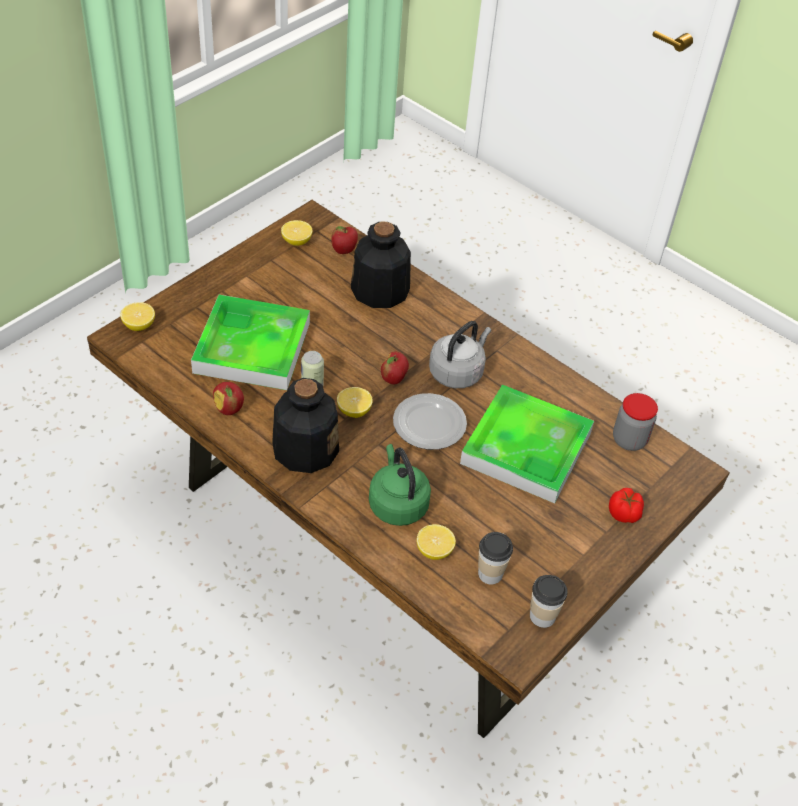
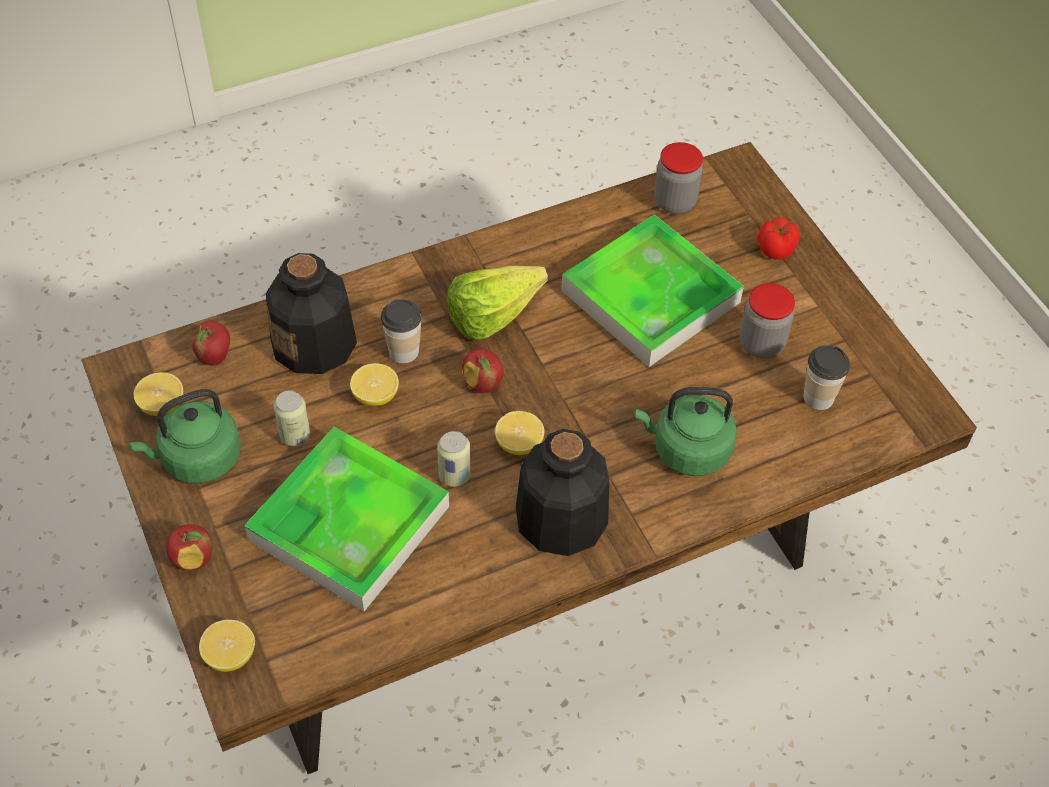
camera: 65 degrees left, 5 degrees up
(229, 409) = (454, 584): apple -> apple (193, 559)
(266, 268) = (197, 459): none -> green kettle
(304, 304) = (295, 435): none -> can
(428, 424) = (575, 375): plate -> none
(434, 551) = (769, 438): lemon -> lemon (375, 396)
(458, 372) = (501, 315): grey kettle -> lettuce
(521, 526) = (761, 344): none -> jar
(542, 616) = (889, 373): cup -> cup (403, 352)

